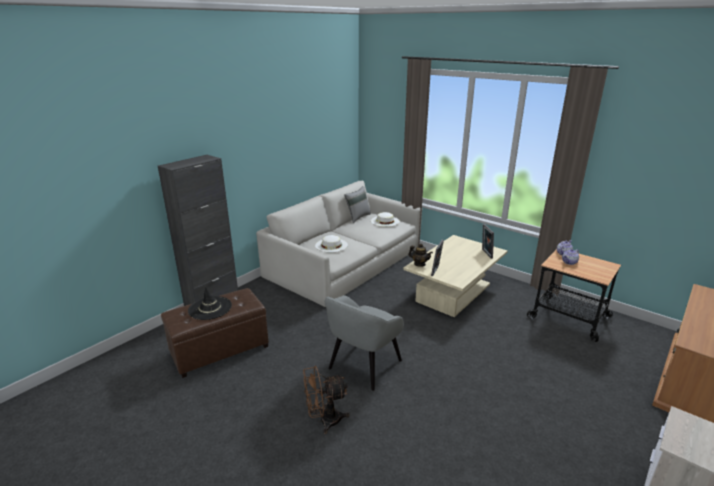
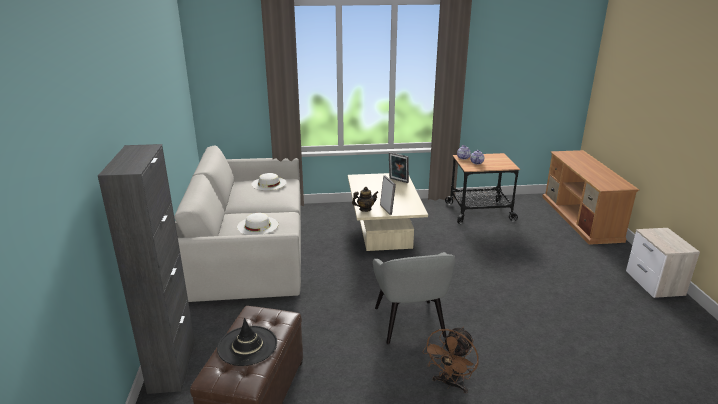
camera: 45 degrees left, 0 degrees up
(357, 217) = (233, 189): grey pillow -> none

